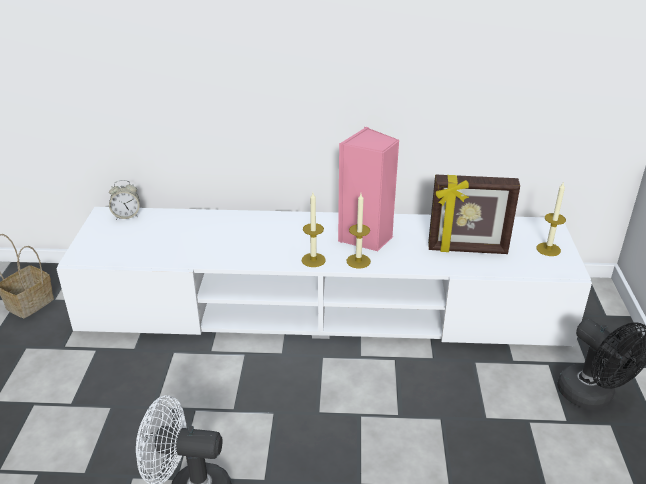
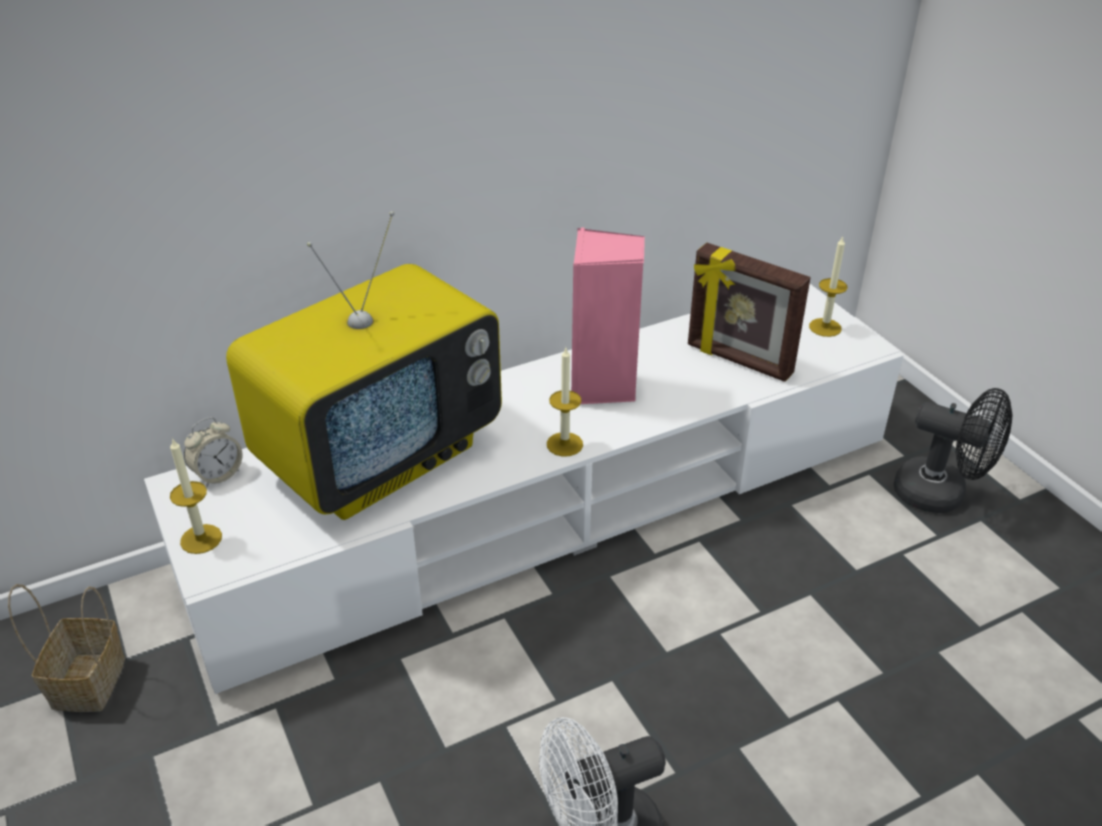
camera: 30 degrees left, 5 degrees up
(210, 233) = (380, 456): none -> television
(358, 261) = (623, 424): candle -> candle (201, 539)
(467, 250) = (738, 360): picture frame -> picture frame turned 60 degrees clockwise

